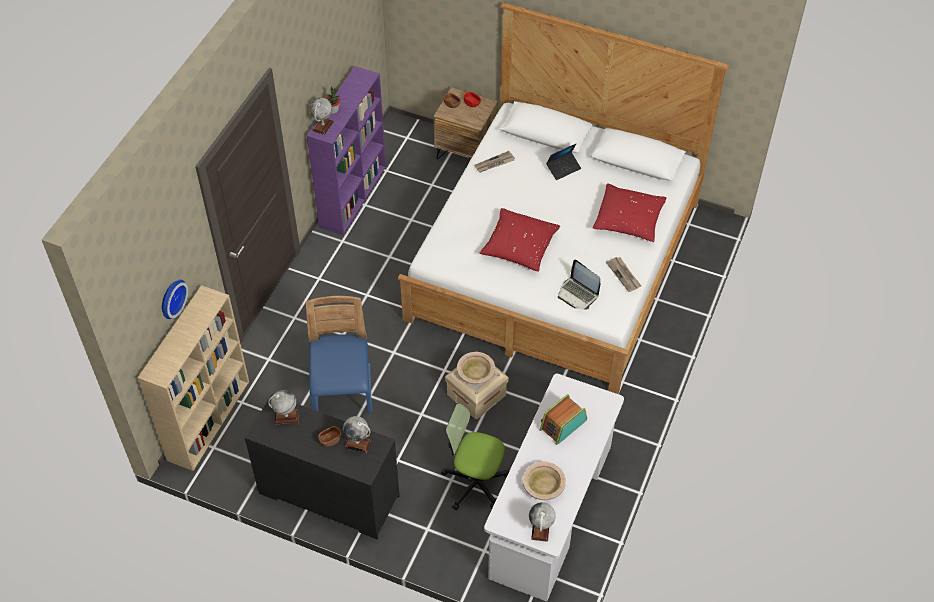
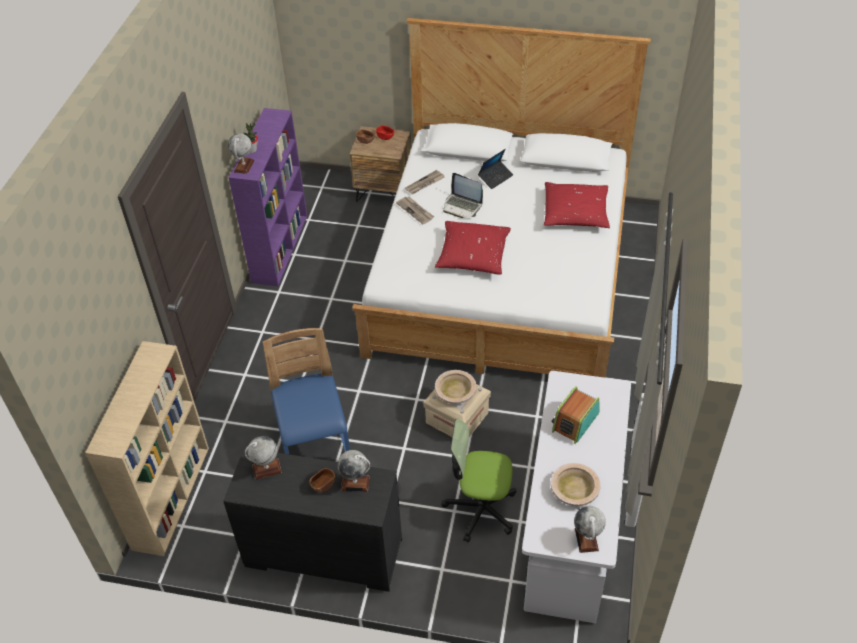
camera: 10 degrees left, 5 degrees down
(171, 298) = (111, 355): wall clock -> none
(578, 294) = (547, 290): laptop -> laptop (462, 206)
(624, 275) = (588, 265): newspaper -> newspaper (415, 211)

